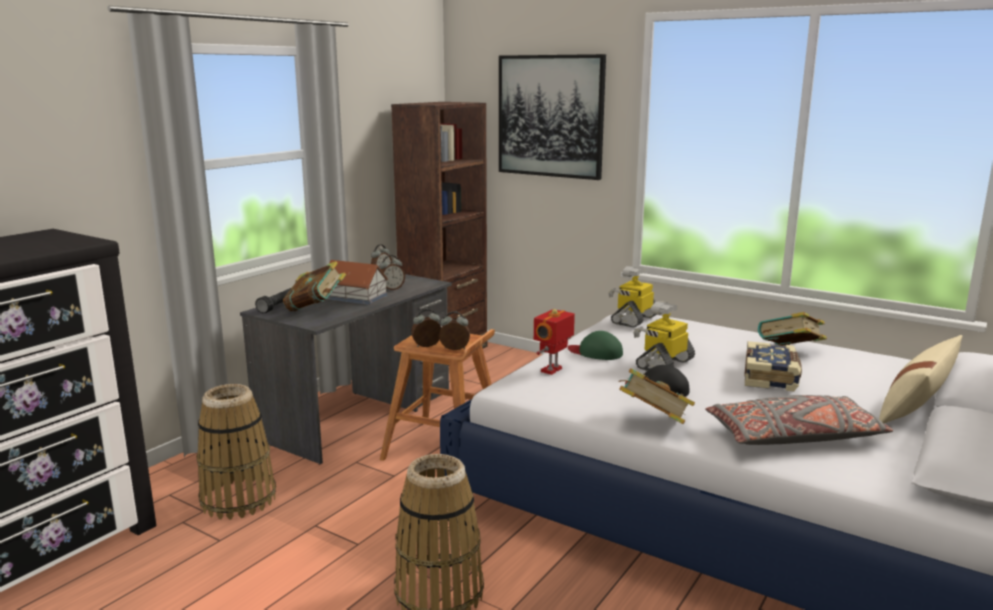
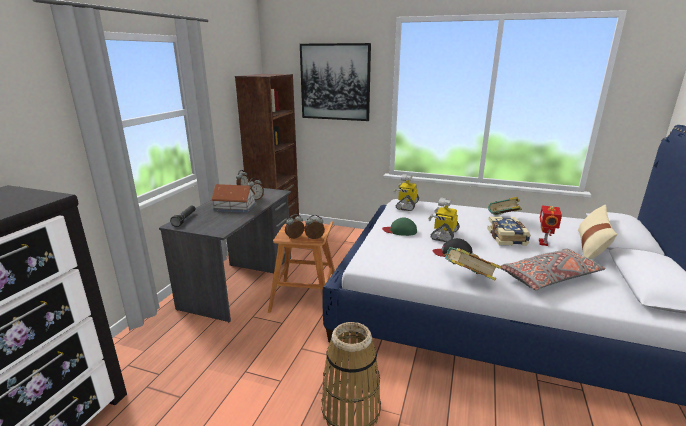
camera: 15 degrees left, 5 degrees up
(238, 499) = (182, 360): basket -> none
(316, 309) = (213, 219): book -> none
(552, 370) = (384, 247): toy robot -> toy robot (544, 243)

